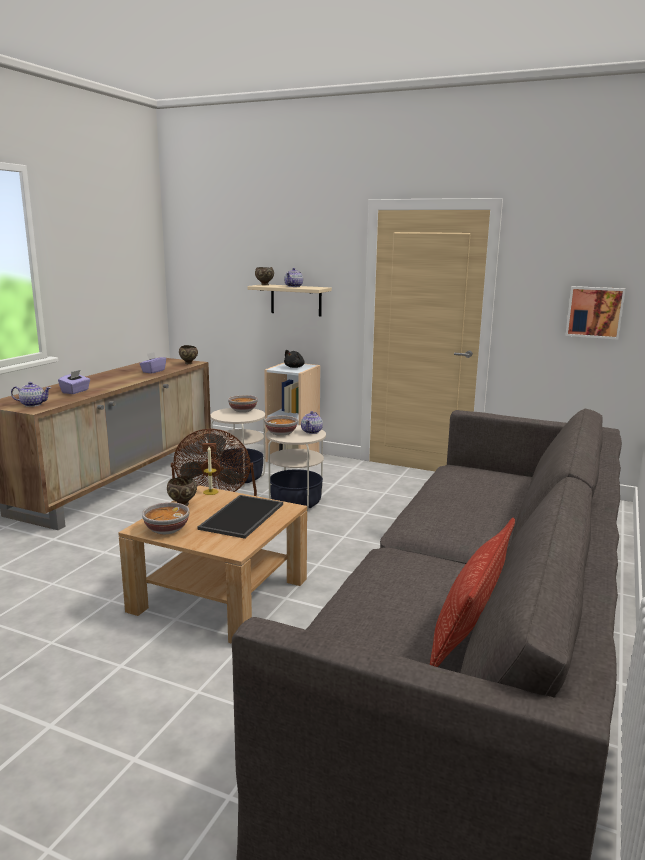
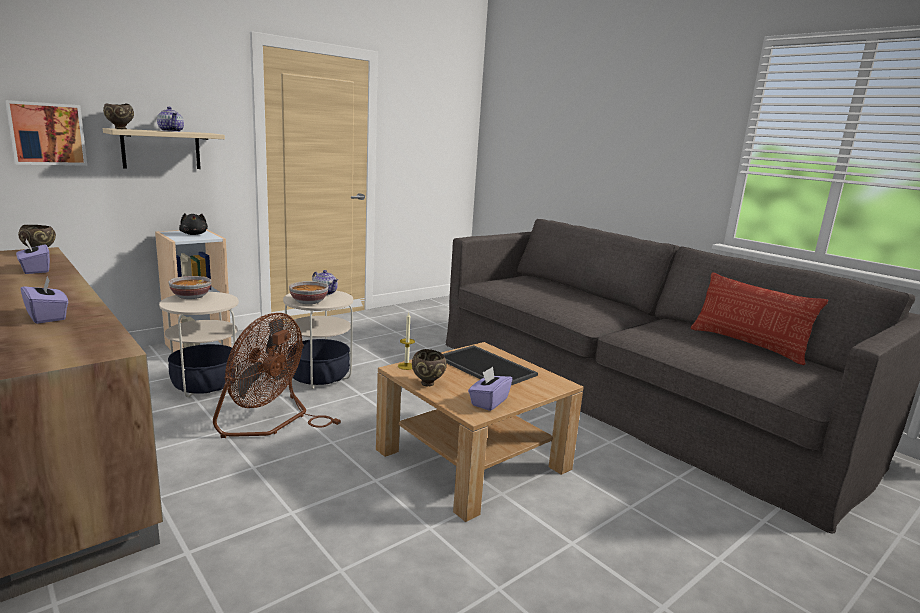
camera: 65 degrees left, 0 degrees up
(32, 404) = (69, 348): teapot -> none
(166, 529) = (488, 402): bowl -> purple tissue box
(595, 312) = (442, 153): picture -> picture (47, 134)

